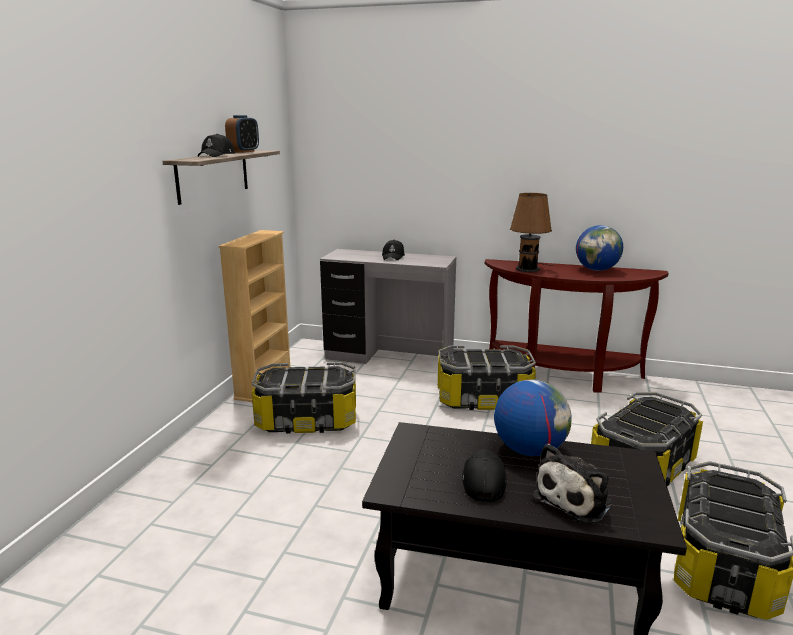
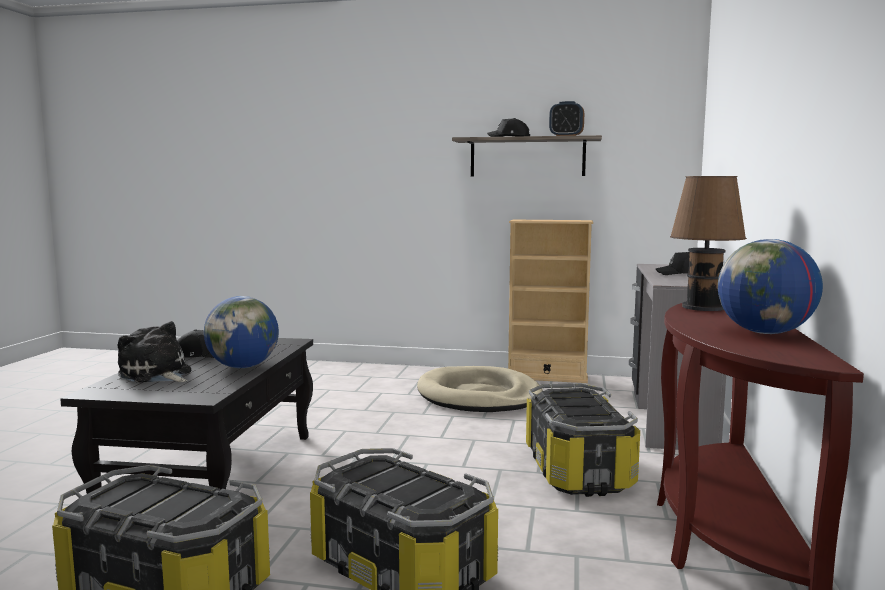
camera: 85 degrees right, 10 degrees down
(307, 420) = (479, 396): storage box -> beige dog bed

